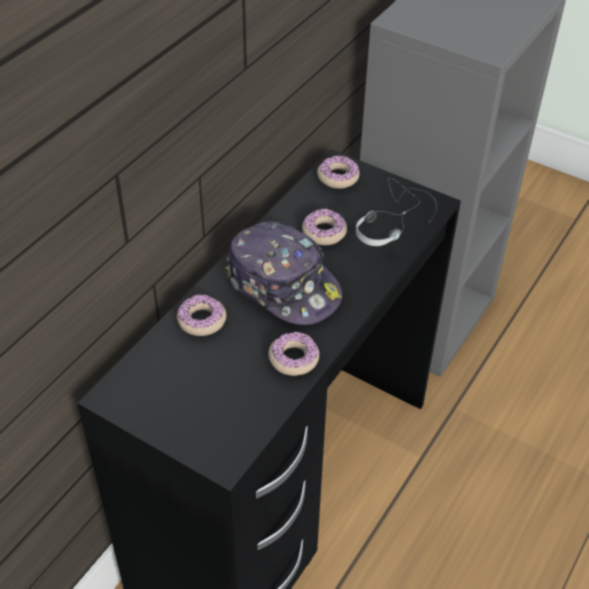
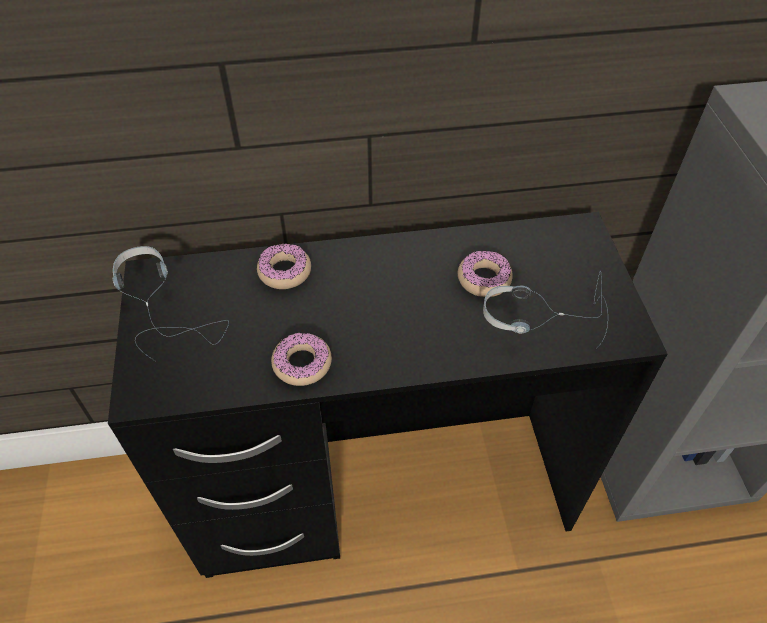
camera: 50 degrees right, 5 degrees up
(166, 399) = (175, 310): none -> headphones
(284, 285) = (384, 296): cap -> none
(338, 177) = (567, 241): donut -> none

